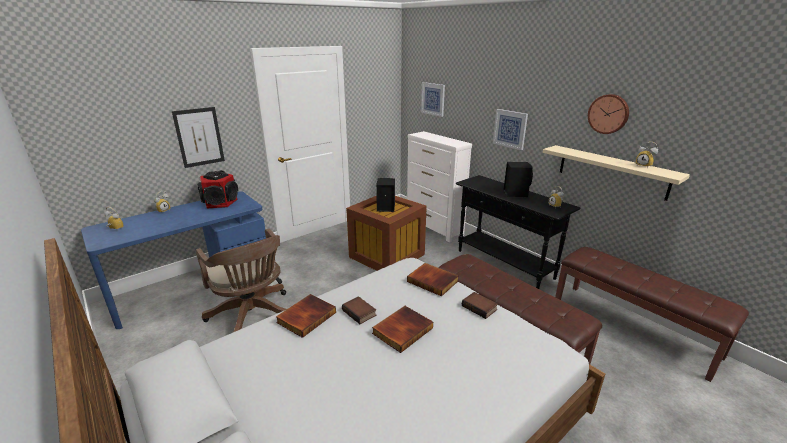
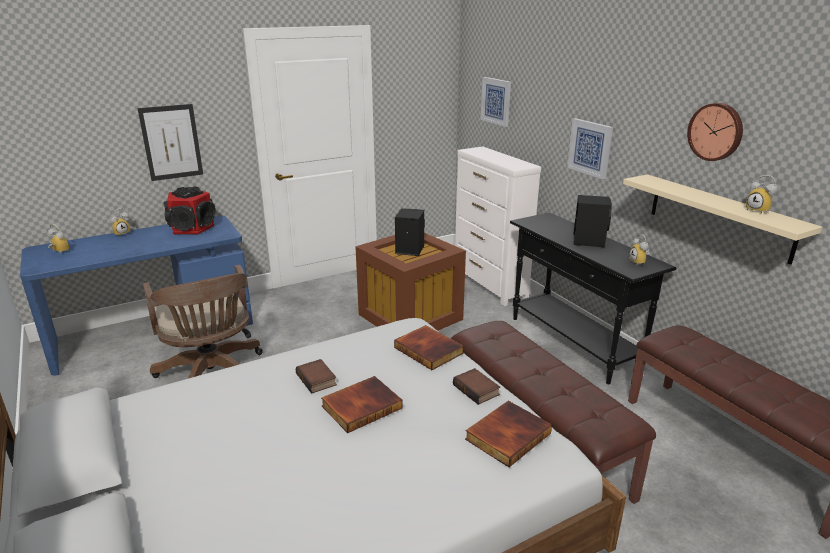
camera: 10 degrees right, 0 degrees up
(306, 317) = (249, 377): book -> book (507, 435)

